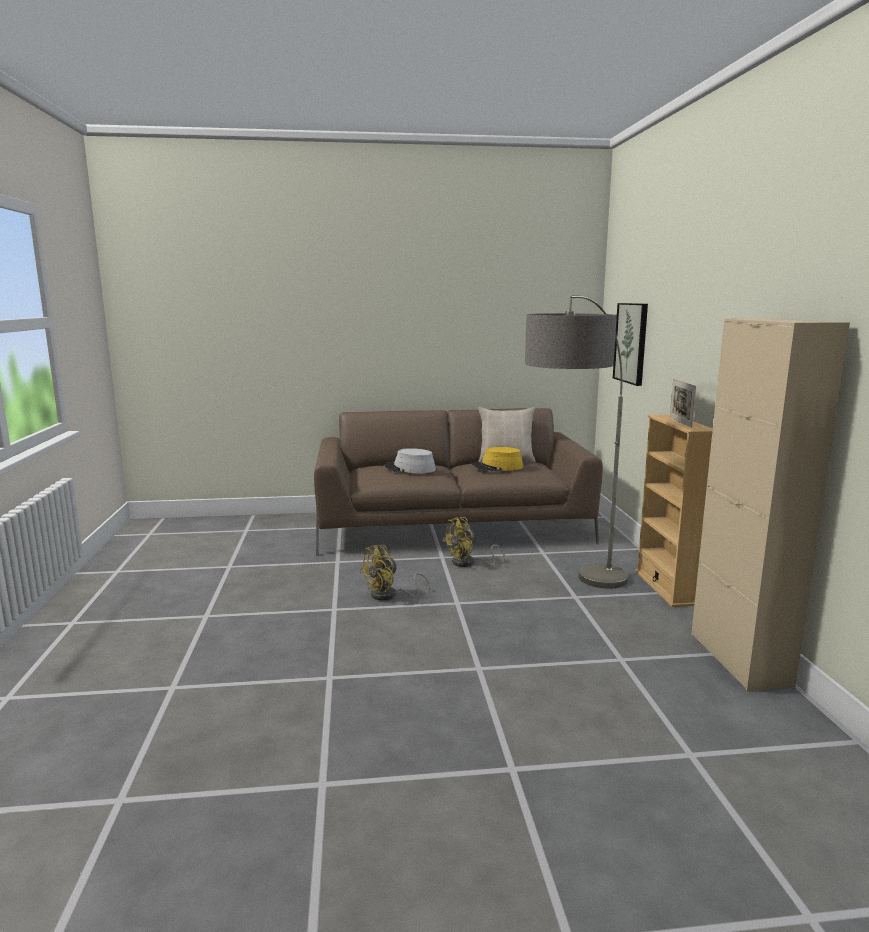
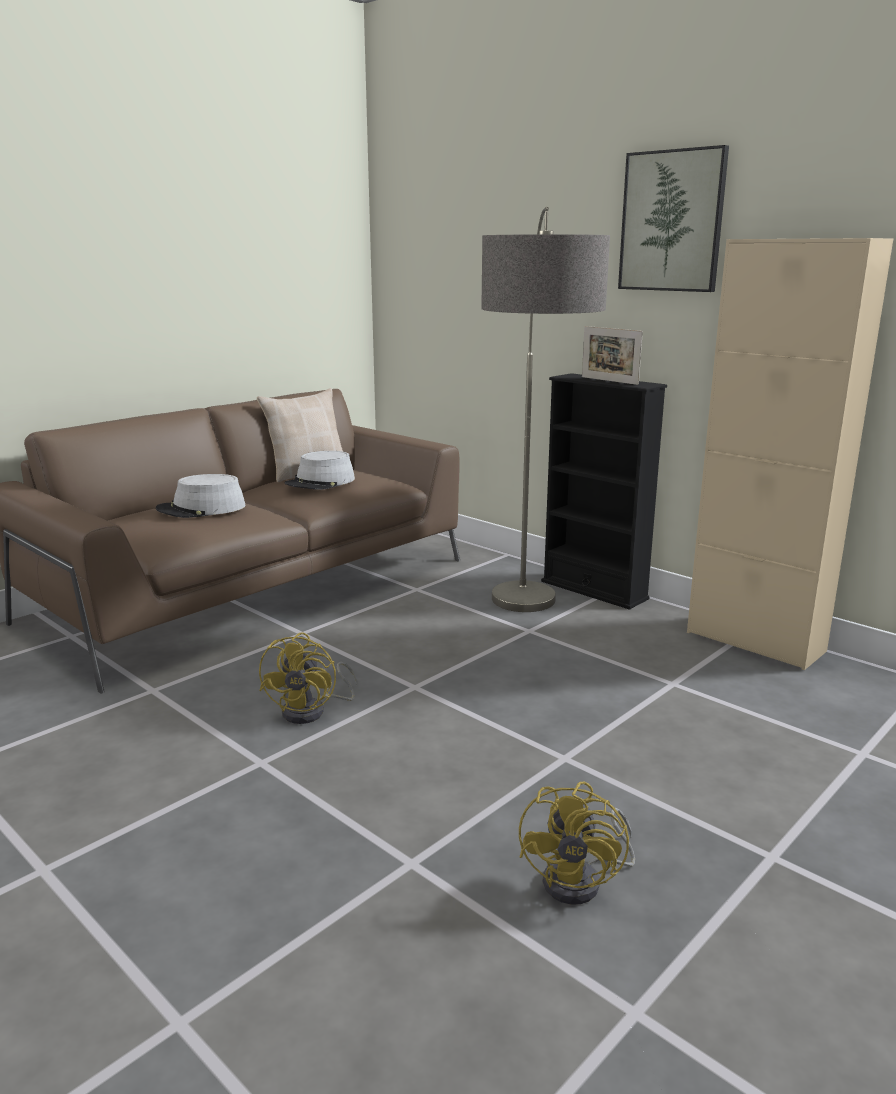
camera: 40 degrees left, 5 degrees up
(468, 563) = (349, 630): yellow fan -> yellow fan (582, 881)
(497, 467) = (320, 482): yellow hat -> grey hat
(631, 343) = (452, 286): picture -> picture (672, 221)
(666, 587) = (594, 590): beige bookcase -> black bookcase

